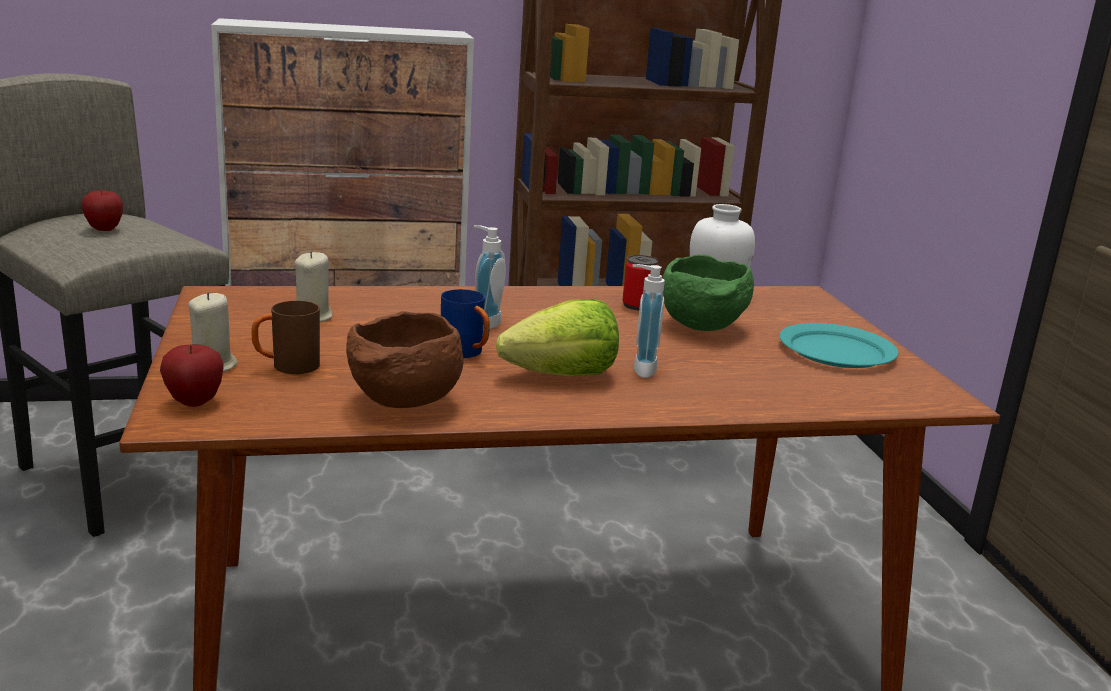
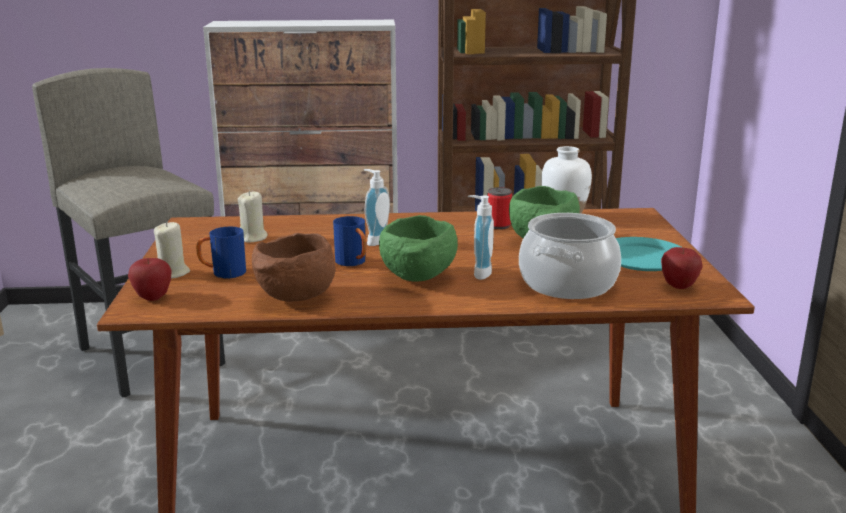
camera: 10 degrees right, 0 degrees up
(104, 229) = (128, 178): apple -> apple (678, 287)
(287, 367) = (223, 274): brown mug -> blue mug
(563, 375) = (418, 278): lettuce -> green bowl
(758, 384) = (567, 283): none -> cooking pot

